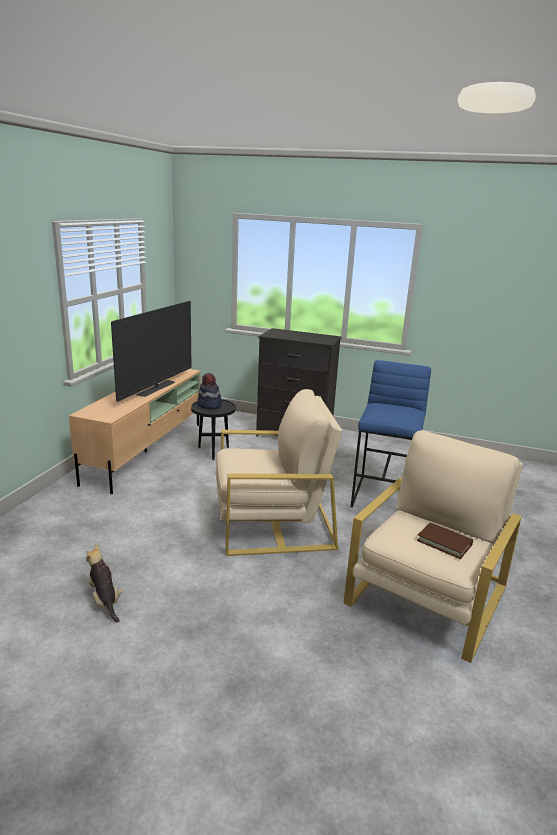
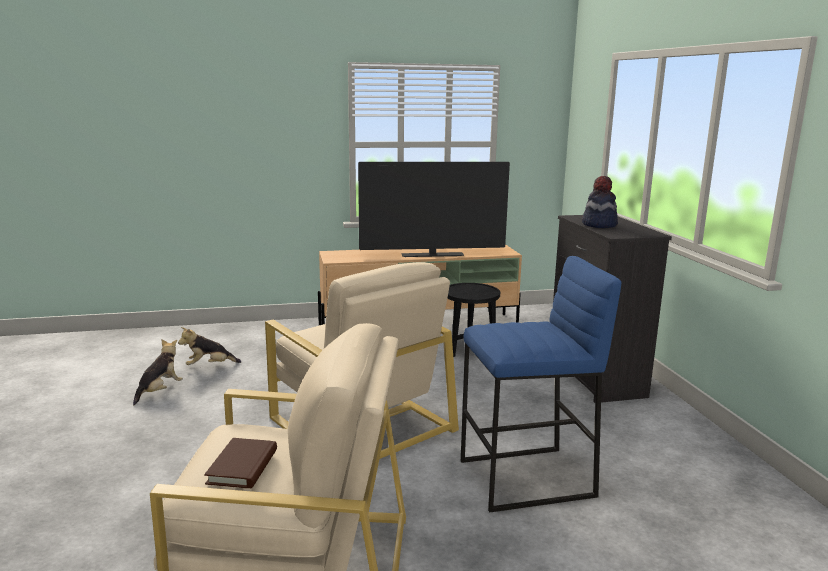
camera: 60 degrees right, 5 degrees down
(84, 560) = (209, 366): none -> plush toy
(209, 405) = (468, 288): hat -> hat (598, 225)

